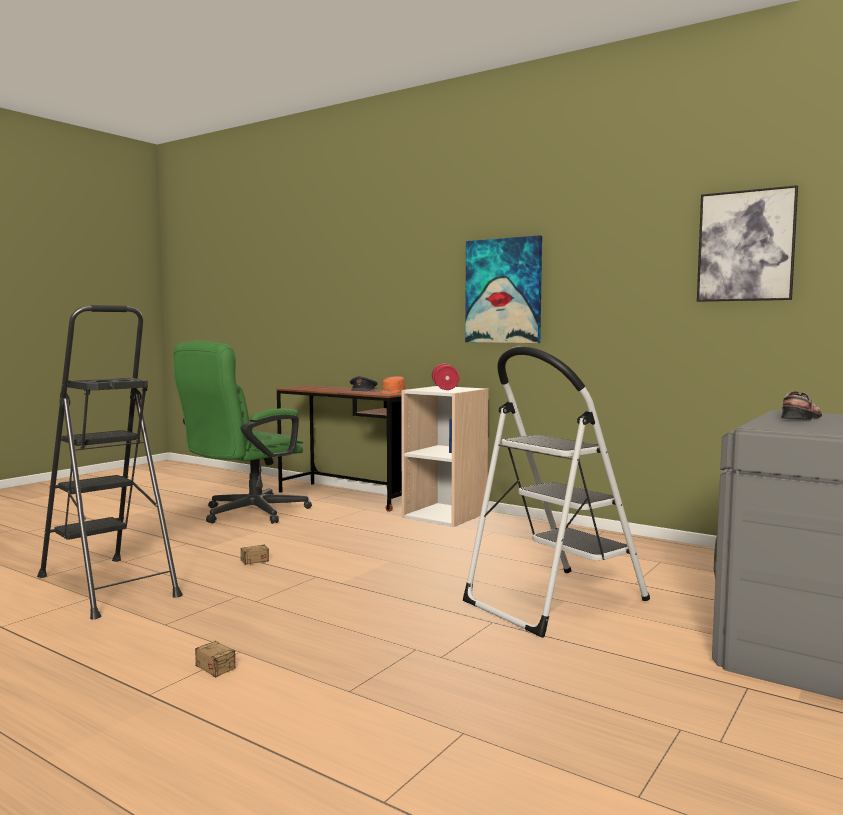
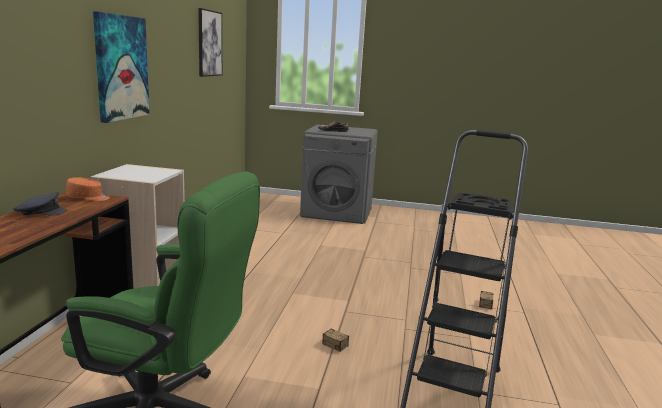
camera: 115 degrees left, 10 degrees up
(445, 388) = (131, 173): red dumbbell -> none
(551, 601) = (325, 247): step ladder -> none

